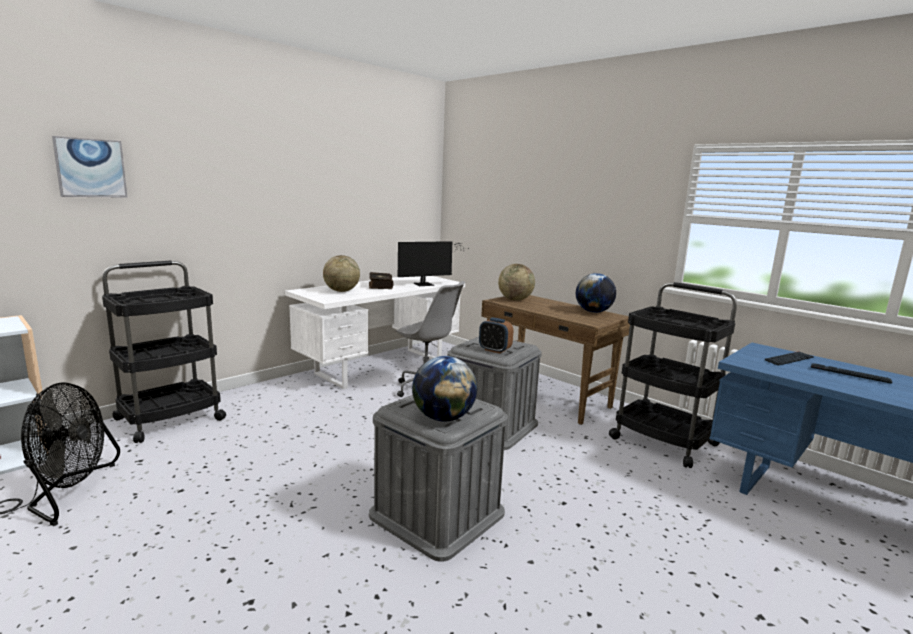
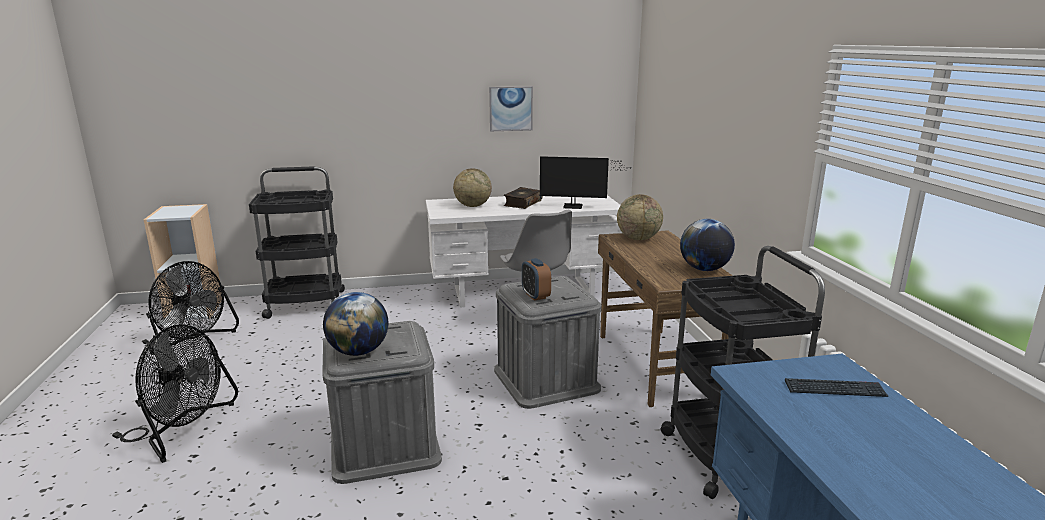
camera: 35 degrees right, 5 degrees up
(91, 168) = (253, 87): picture -> picture (510, 108)
(190, 585) = (179, 430): none -> black fan
(849, 374) = (883, 434): keyboard -> none

